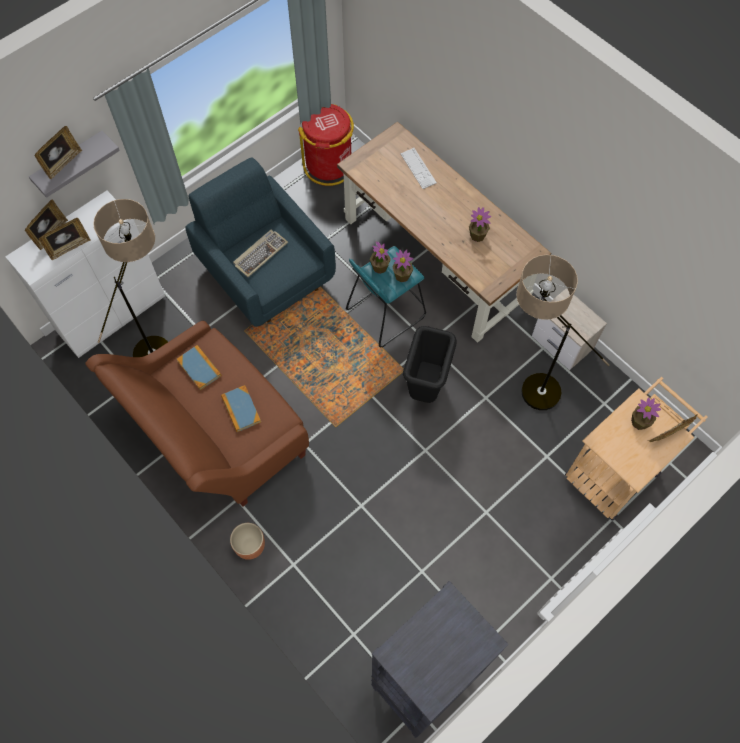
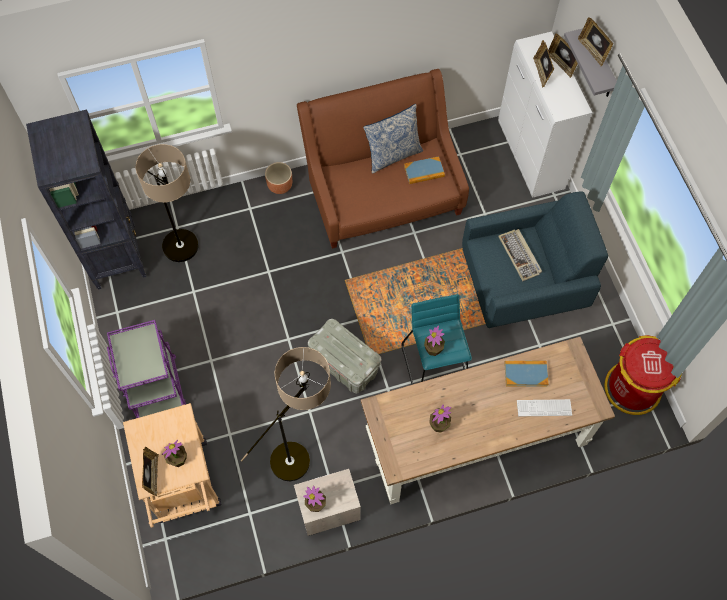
camera: 115 degrees right, 0 degrees up
(162, 342) = (487, 183): floor lamp -> floor lamp (188, 257)
(189, 406) = (393, 155): none -> pillow
(241, 409) = (372, 187): book -> book (525, 374)
(379, 267) = (451, 334): potted plant -> potted plant (316, 504)
(425, 388) = (344, 365): black trash can -> grey storage box
(544, 548) = (157, 390): none -> purple cart

